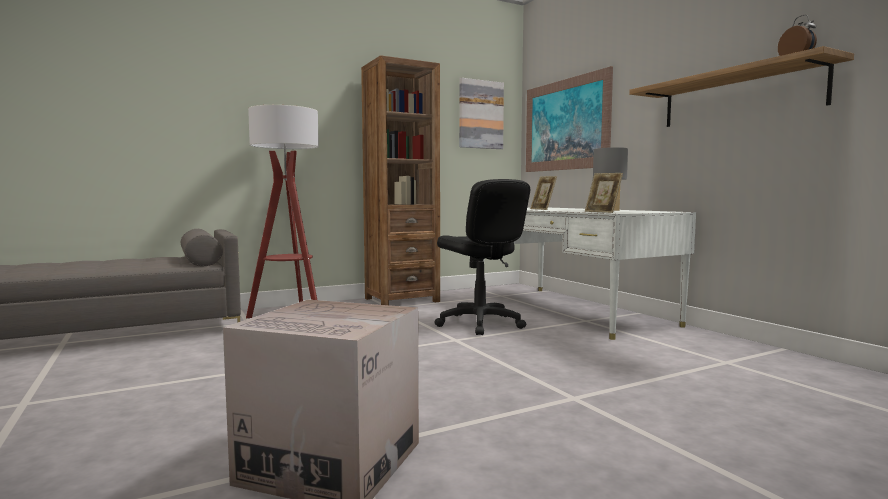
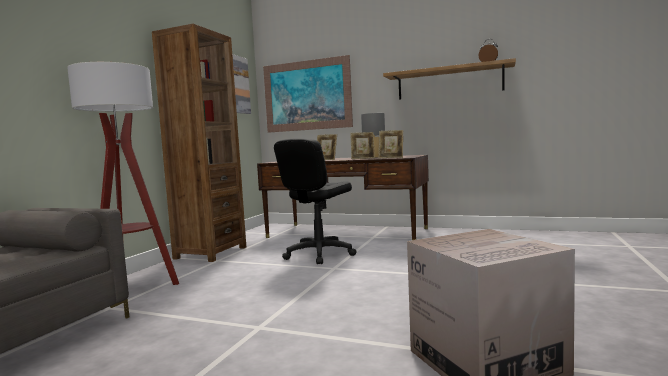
camera: 40 degrees left, 0 degrees up
(480, 324) = (319, 254): black office chair -> black office chair turned 105 degrees clockwise
(569, 310) = (347, 233): white desk -> brown desk
(578, 210) = (363, 158): none -> picture frame

